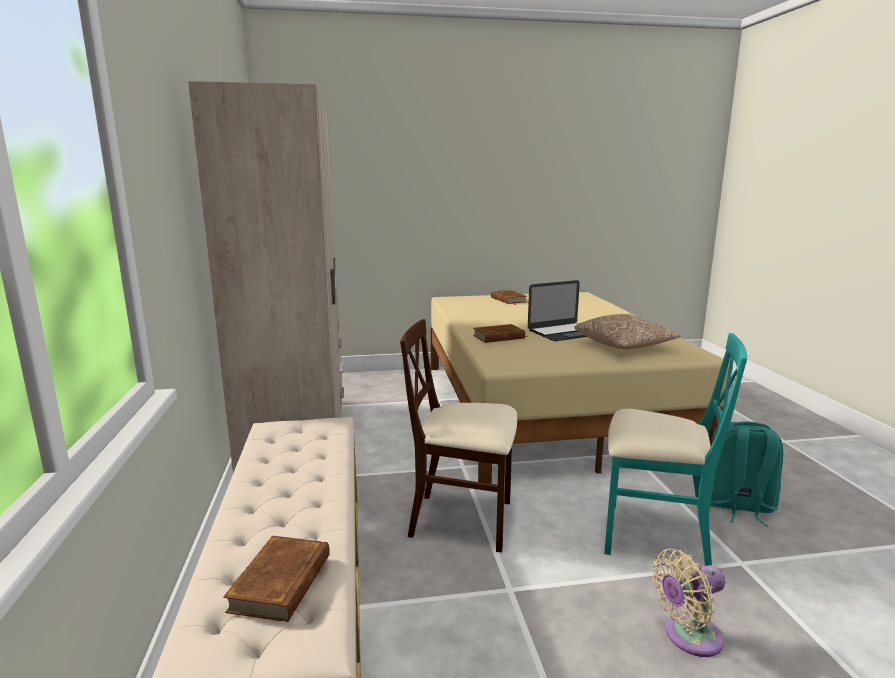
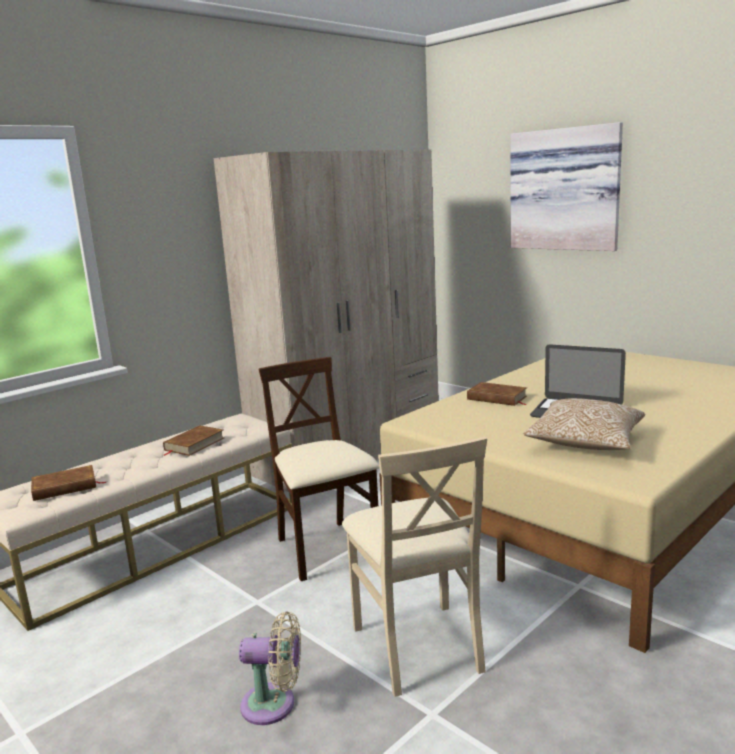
camera: 55 degrees right, 0 degrees up
(413, 166) = (565, 189): none -> picture
(508, 300) = (646, 364): brown book -> brown book (194, 444)
(654, 535) = (418, 646): turquoise chair -> beige chair
(688, 637) = (274, 704): beige fan -> beige fan turned 150 degrees clockwise
(737, 506) = (560, 687): turquoise backpack -> none

